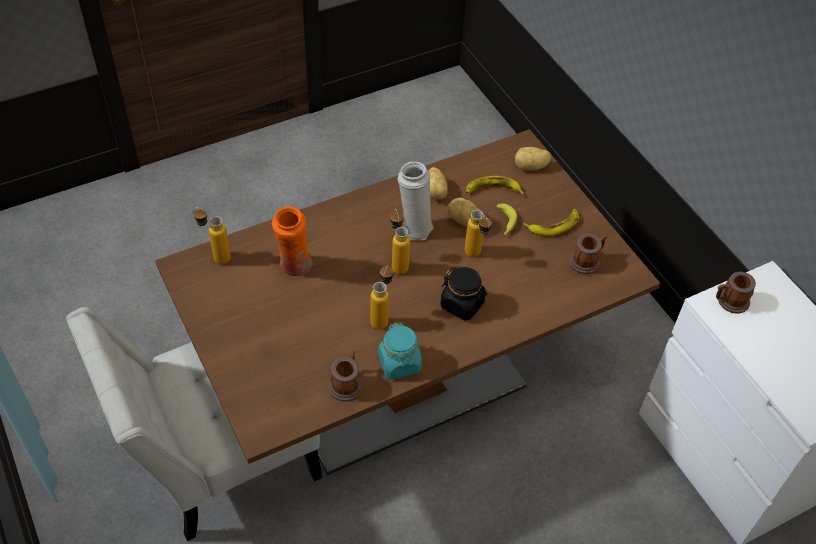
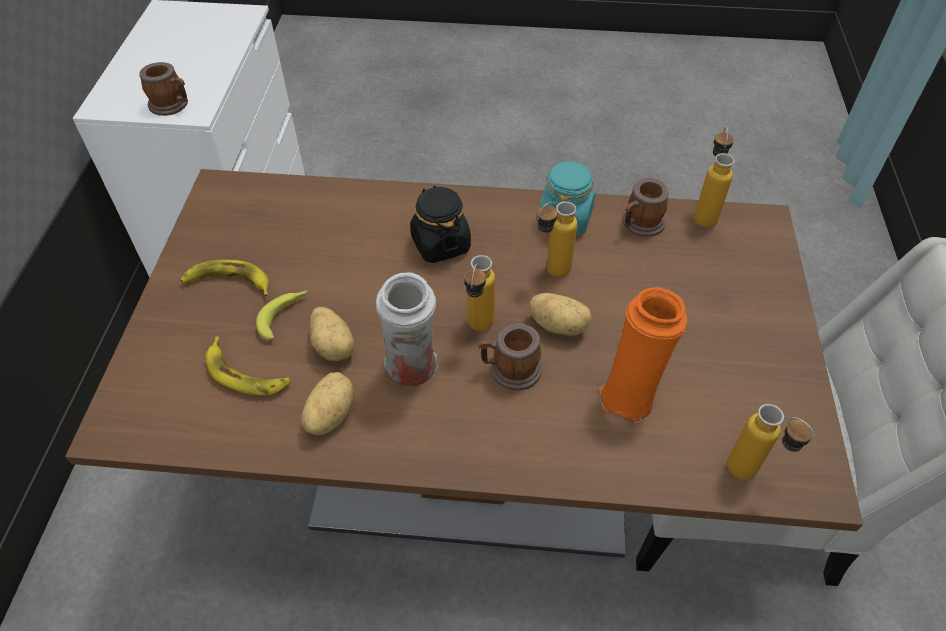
camera: 145 degrees left, 0 degrees up
(476, 256) = (368, 291): bottle -> bottle (704, 213)
(531, 167) = (151, 382): potato -> potato (559, 325)
(587, 261) = (245, 223): mug -> mug (509, 370)

